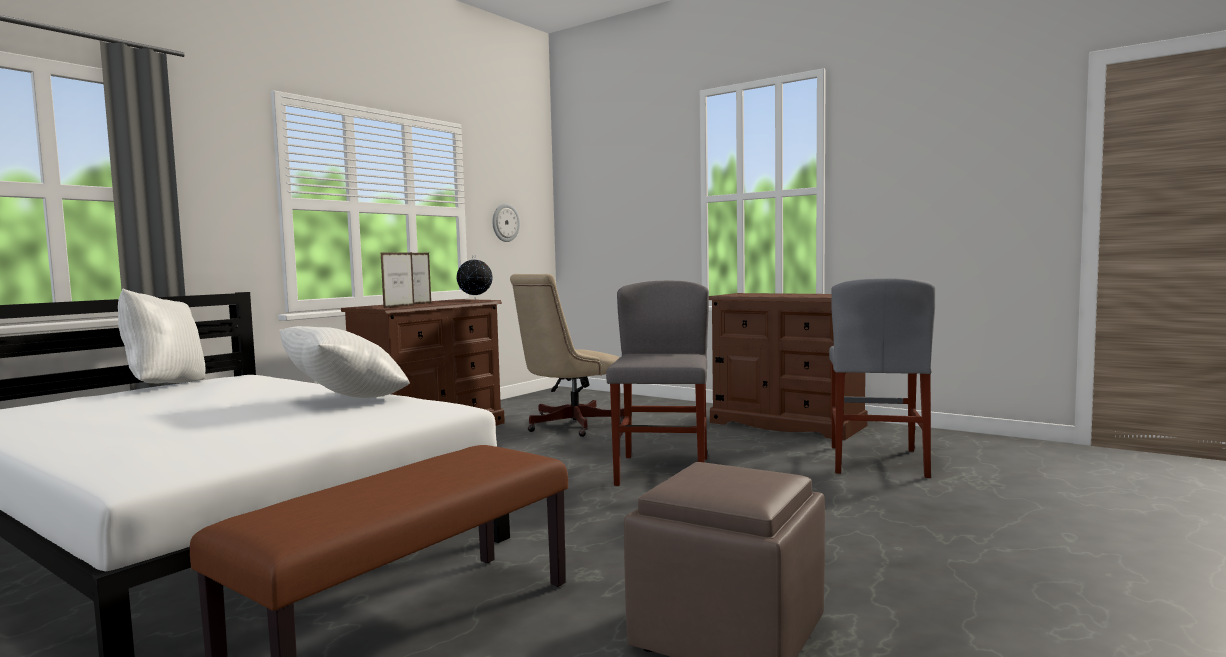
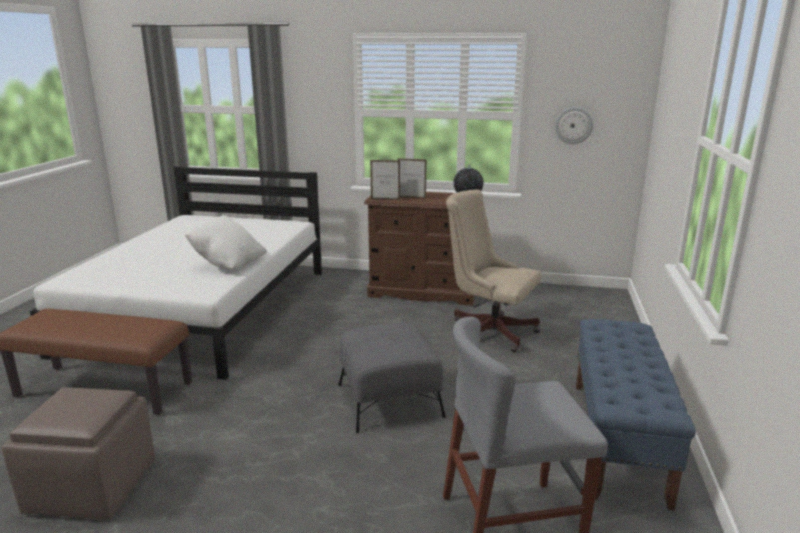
camera: 65 degrees right, 15 degrees up
(165, 385) = (261, 220): white pillow -> none
(662, 471) = (389, 400): grey chair -> grey ottoman
(787, 424) = (617, 439): brown dresser -> blue bench

